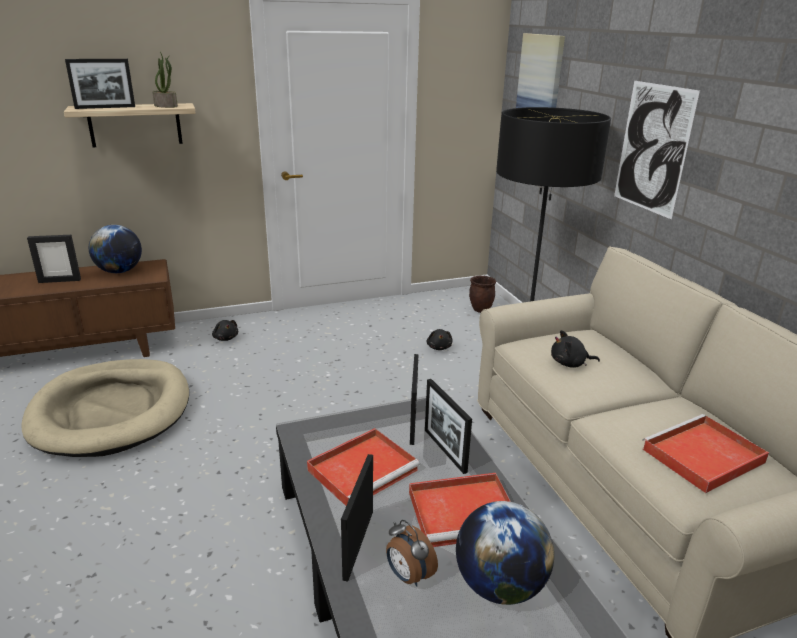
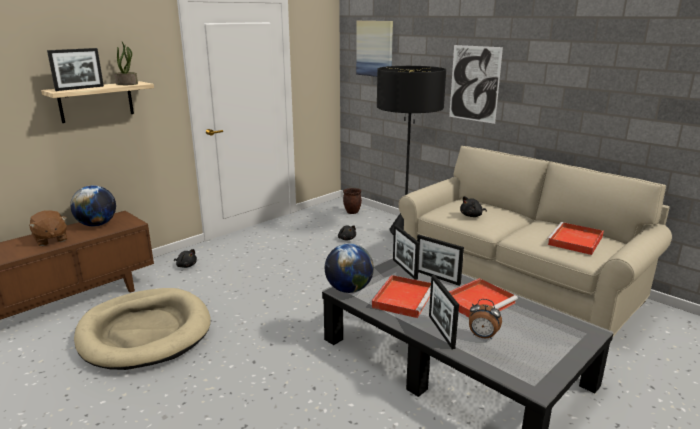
camera: 25 degrees left, 5 degrees down
(60, 280) = (50, 240): picture frame -> brown plush toy
(499, 585) = (529, 326): globe -> globe (349, 289)

